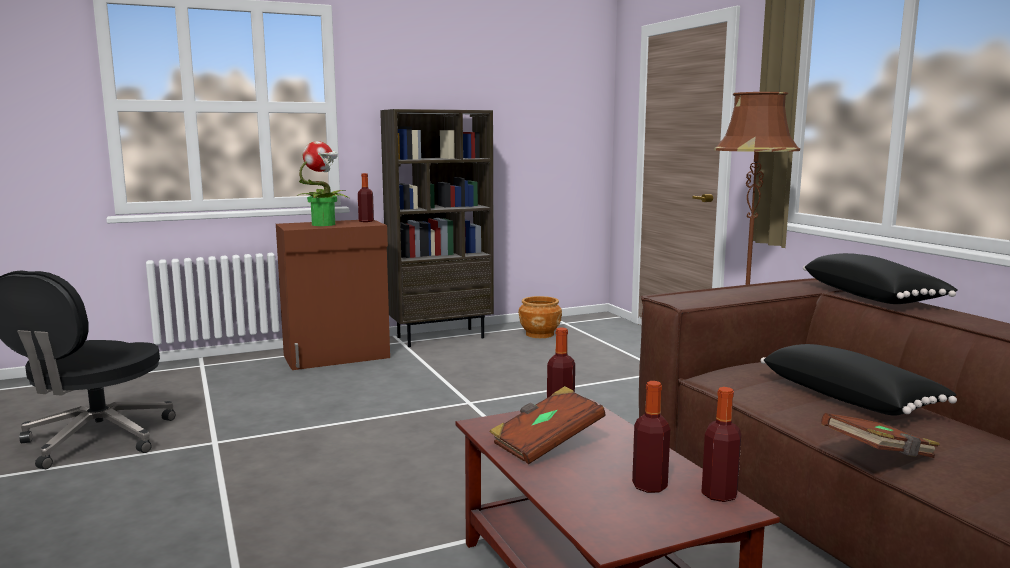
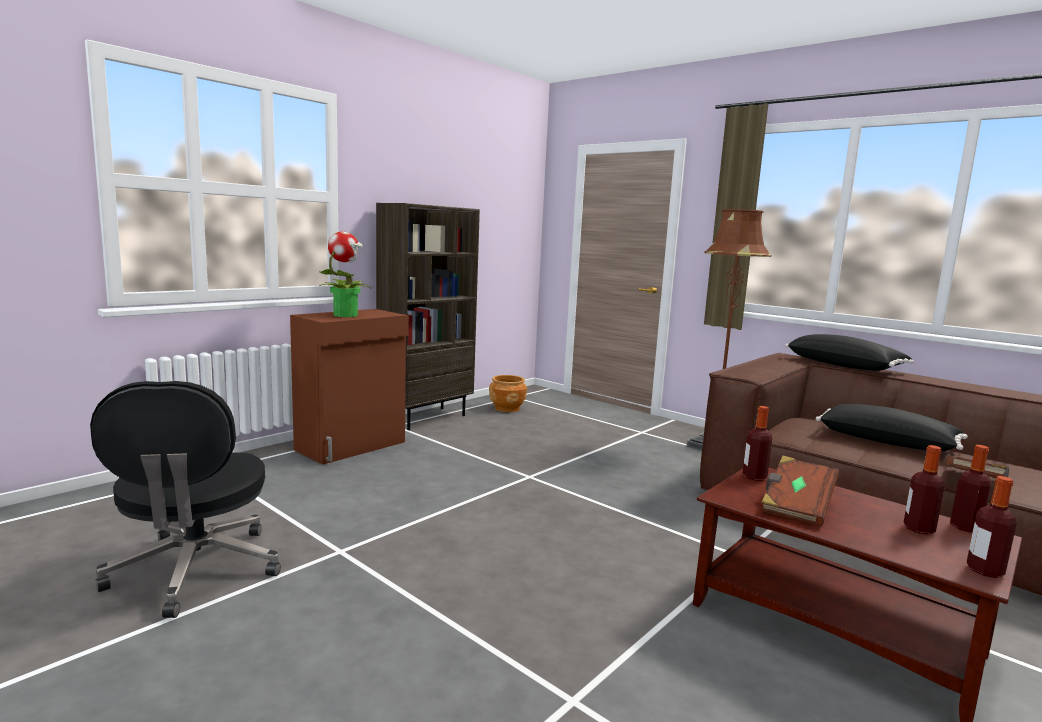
camera: 25 degrees left, 0 degrees up
(366, 221) = (377, 311): bottle -> bottle (984, 571)

